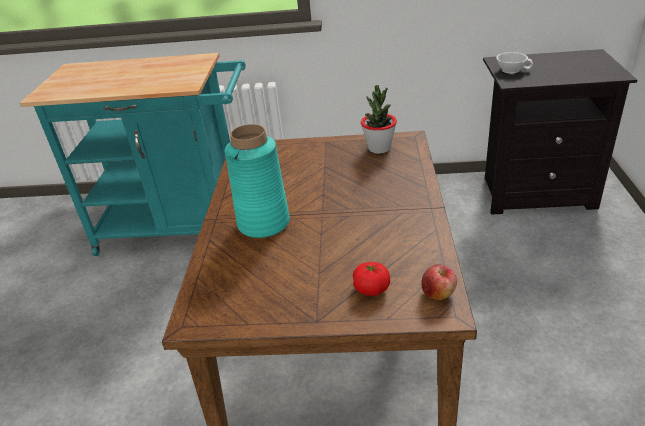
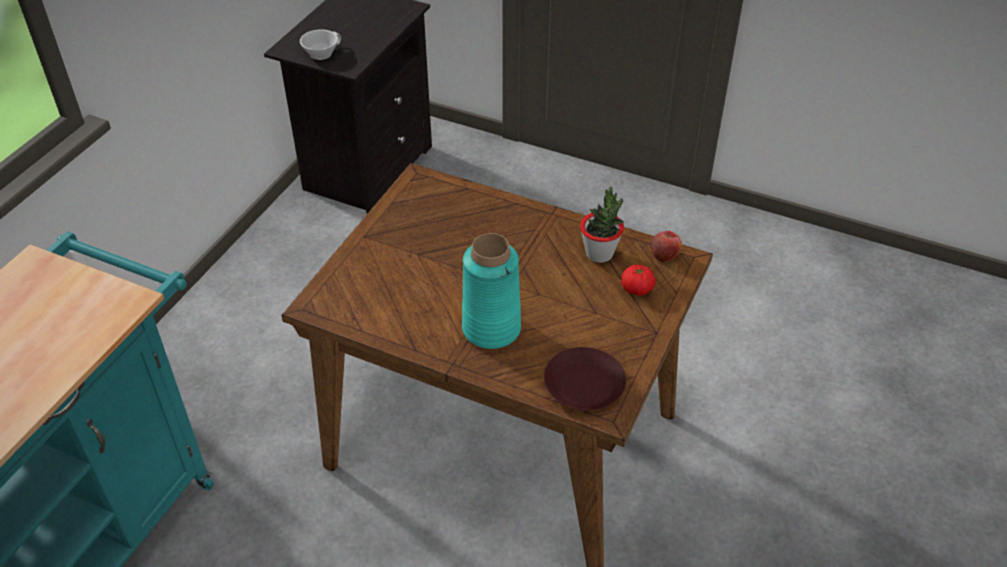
camera: 70 degrees left, 10 degrees up
(222, 294) = (585, 384): none -> brown plate
(379, 148) = (418, 205): potted plant -> potted plant (599, 253)

